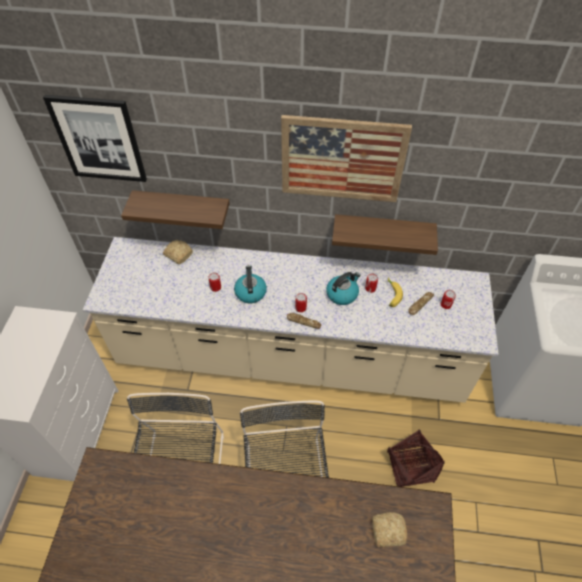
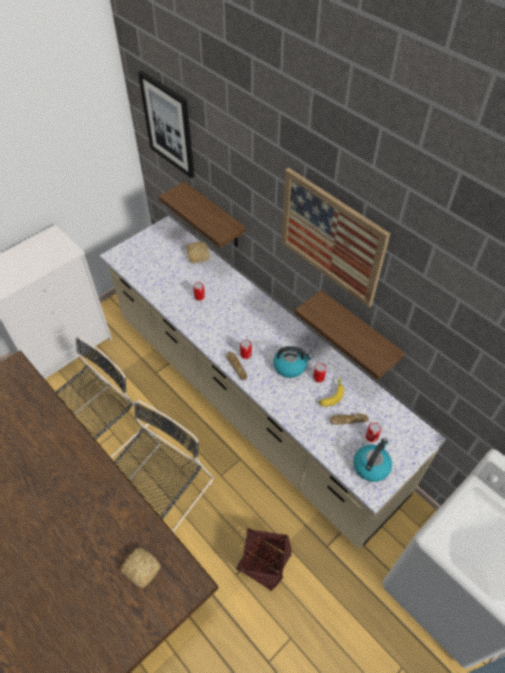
camera: 40 degrees right, 0 degrees up
(250, 292) = (220, 317): kettle -> kettle (371, 465)

